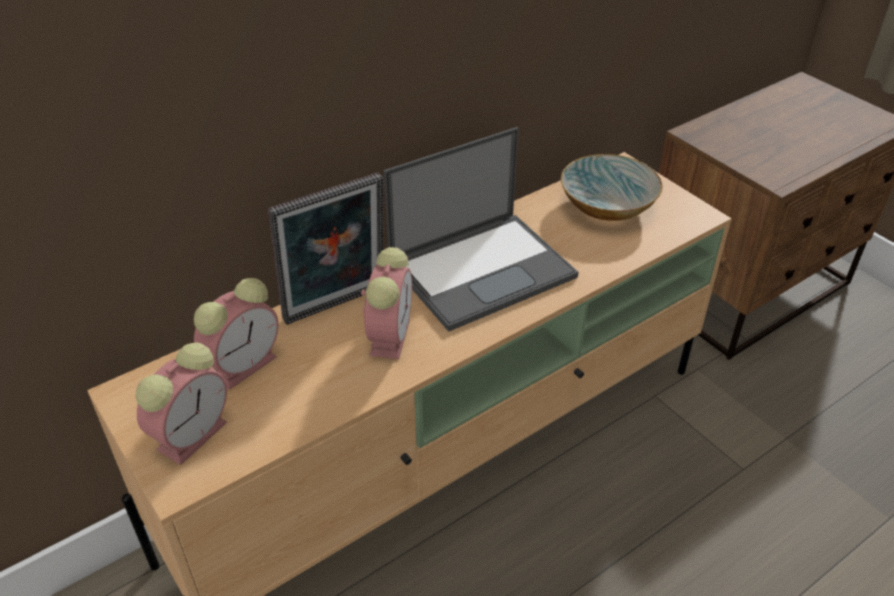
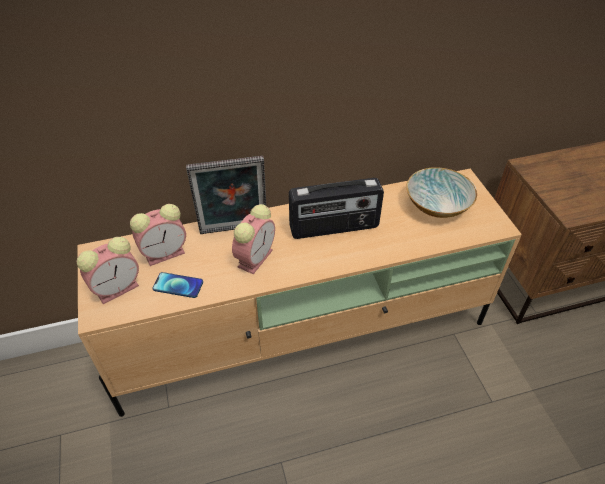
camera: 20 degrees right, 5 degrees up
(290, 405) = (178, 285): none -> phone
(483, 268) = (334, 228): laptop -> radio

